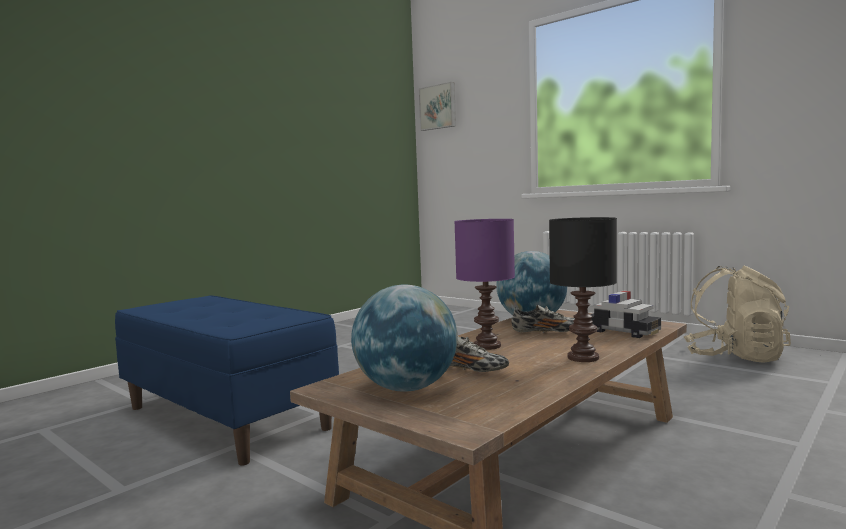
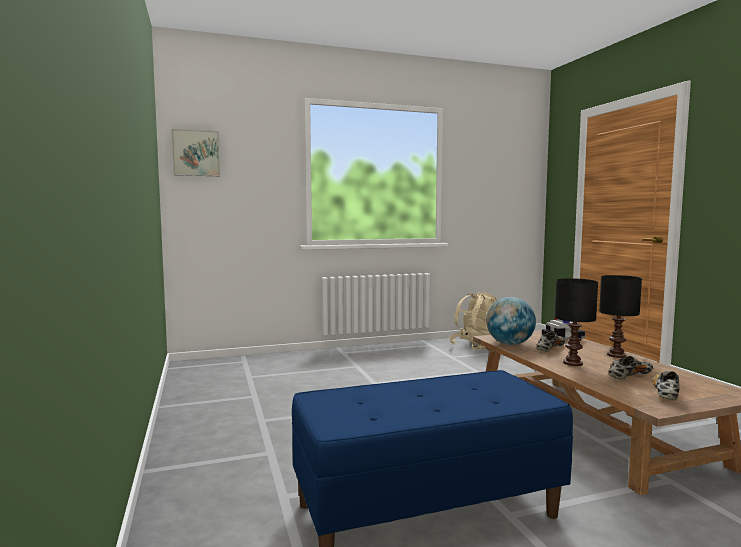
camera: 60 degrees left, 0 degrees up
(406, 388) = (665, 393): globe -> shoe
(487, 345) = (572, 363): purple table lamp -> black table lamp

